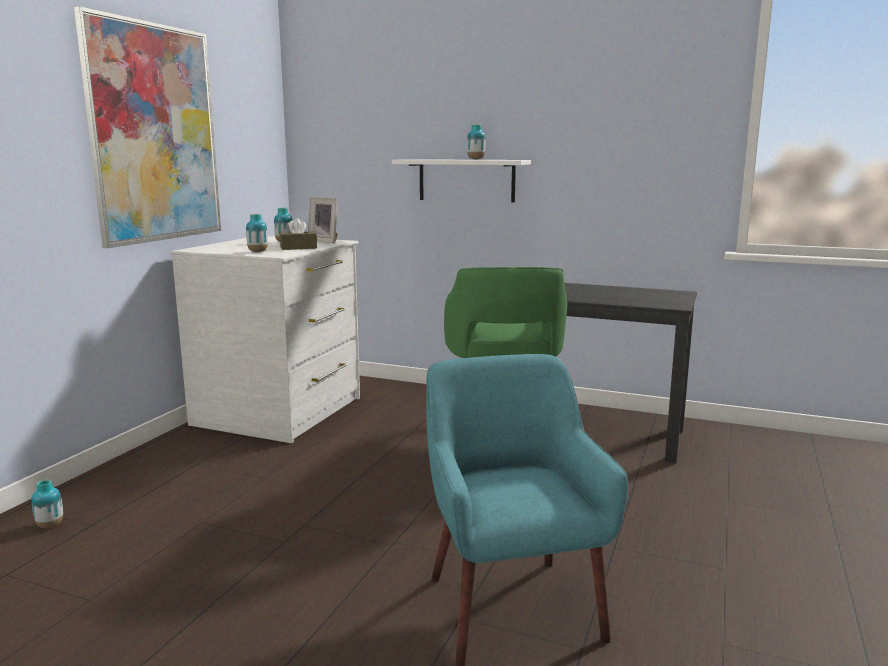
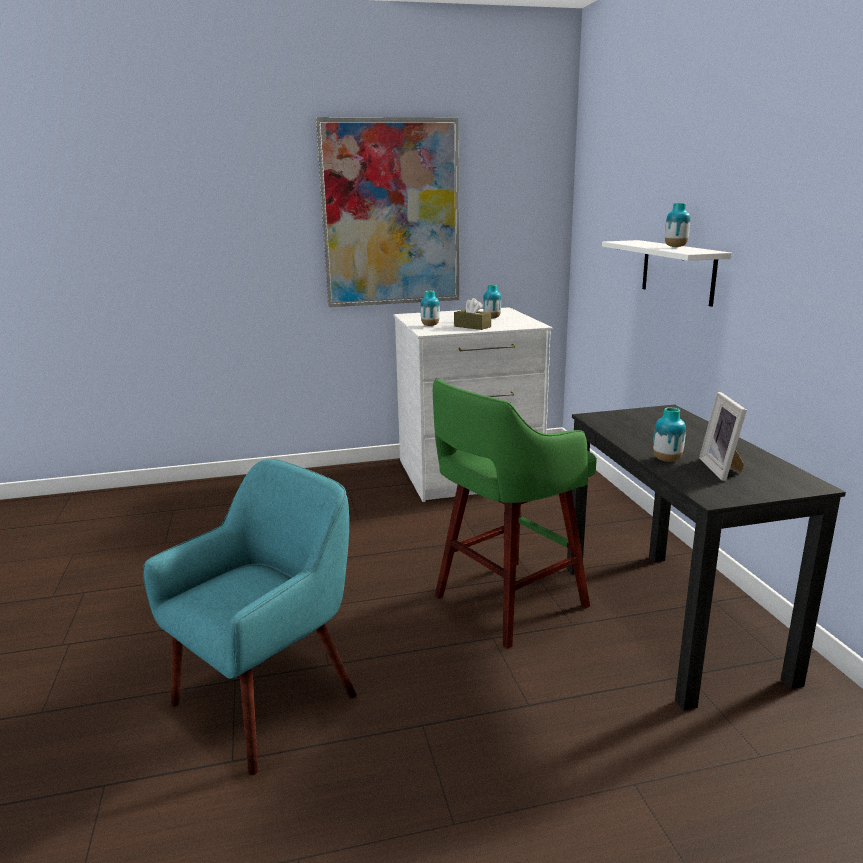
camera: 55 degrees right, 5 degrees up
(50, 525) = (230, 493): vase -> vase (667, 460)
(325, 241) = (522, 323): picture frame -> picture frame (723, 469)

